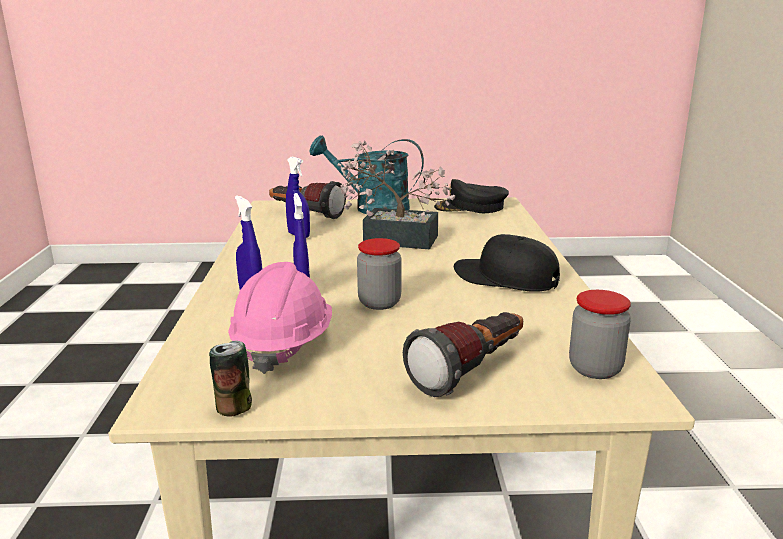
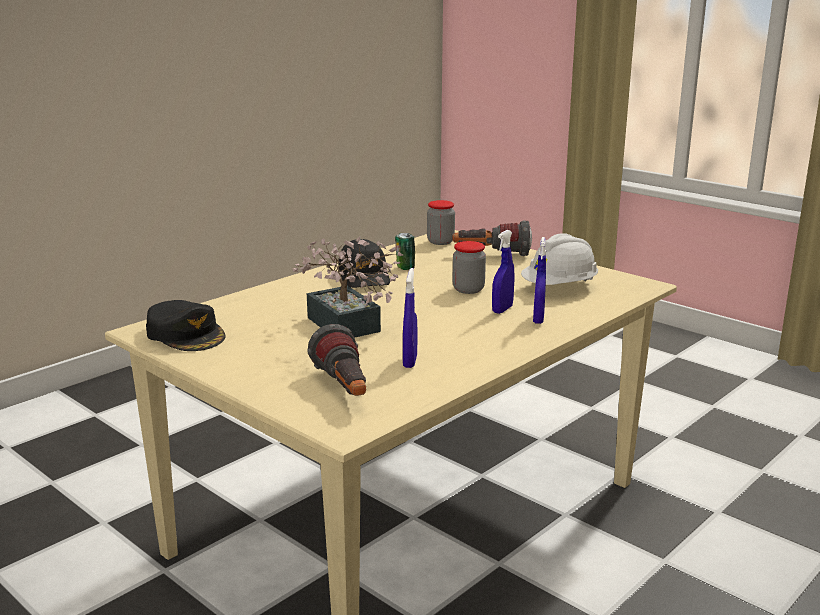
camera: 135 degrees left, 0 degrees up
(234, 407) = (613, 275): can -> can (405, 267)
(283, 346) = (559, 288): pink hard hat -> white hard hat
(372, 208) = (263, 371): turquoise watering can -> none

